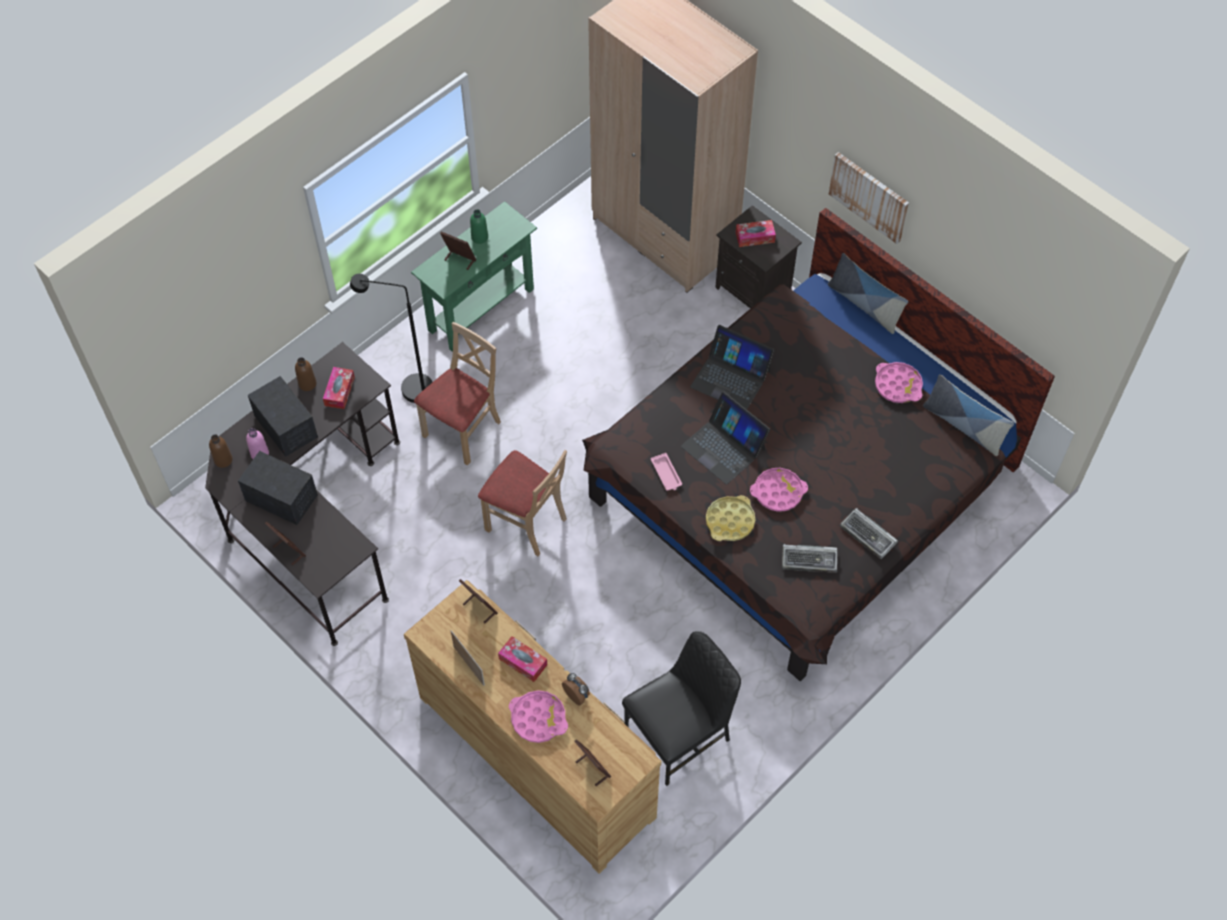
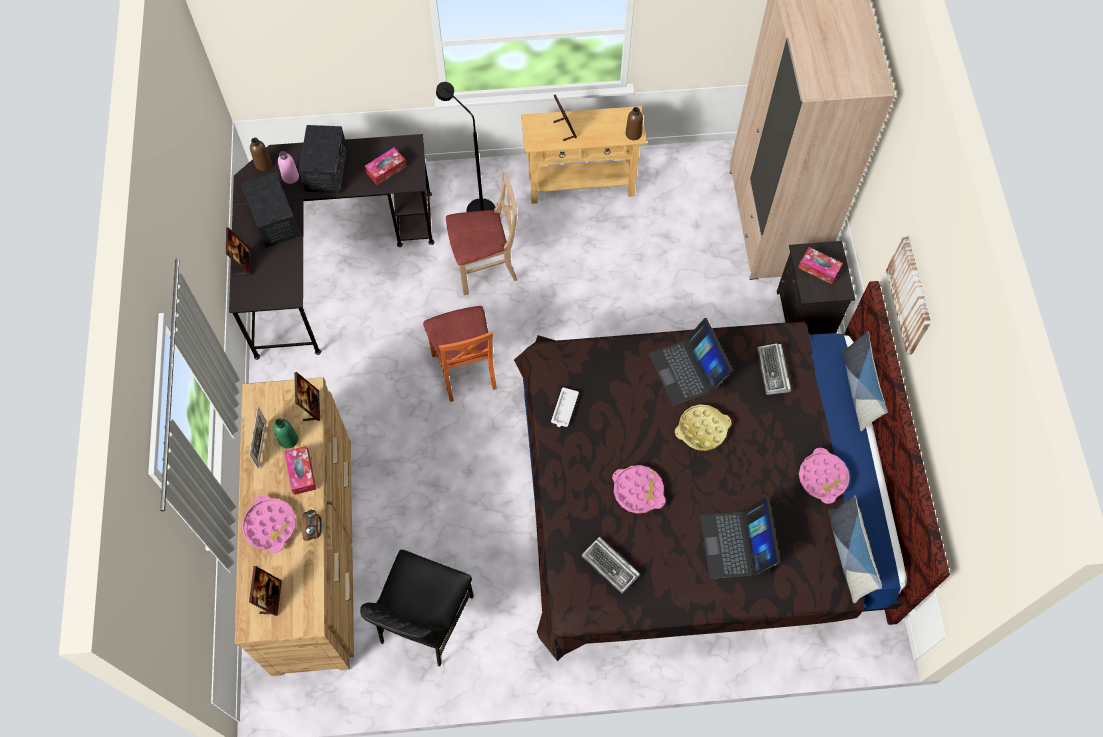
camera: 40 degrees right, 5 degrees up
(307, 384) = (370, 148): brown bottle -> brown bottle (633, 134)
(479, 237) = (596, 121): green bottle -> green bottle (288, 440)
(481, 309) = (581, 185): green console table -> beige console table
(526, 522) = (465, 370): beige chair -> orange chair
(666, 474) = (564, 409): pink tray -> white tray
(679, 734) = (424, 620): black chair -> black chair turned 105 degrees clockwise
(724, 447) = (629, 421): laptop -> laptop (736, 544)
(730, 521) = (577, 485): yellow tray -> yellow tray (702, 430)
(868, 535) = (678, 584): keyboard -> keyboard (773, 371)

